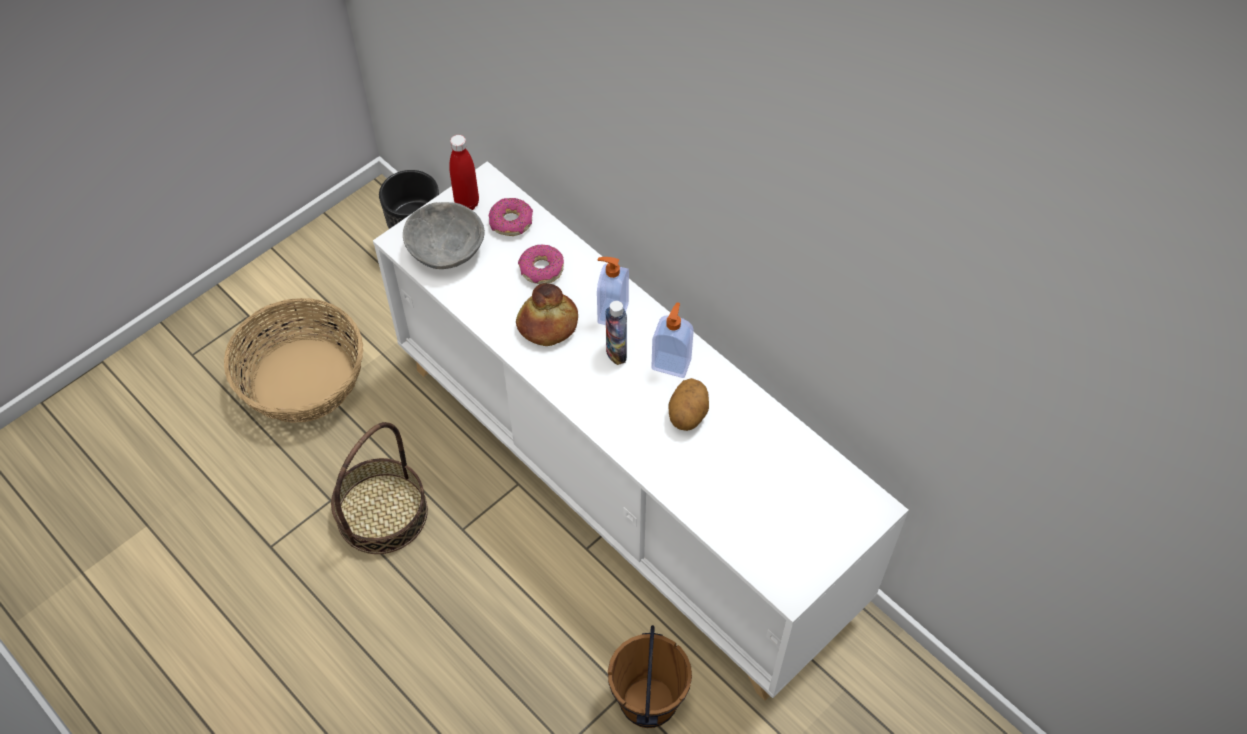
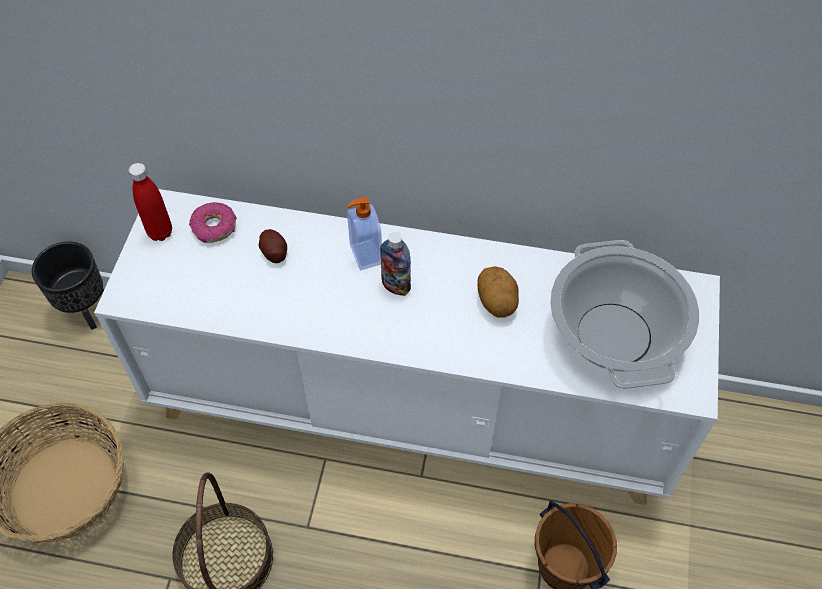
camera: 35 degrees left, 0 degrees up
(445, 250) = (172, 283): grey bowl -> none
(541, 269) = (274, 252): donut -> potato
(547, 324) = (317, 296): bread -> none
(671, 363) = (448, 268): soap dispenser -> none
(764, 502) = (614, 336): none -> cooking pot

